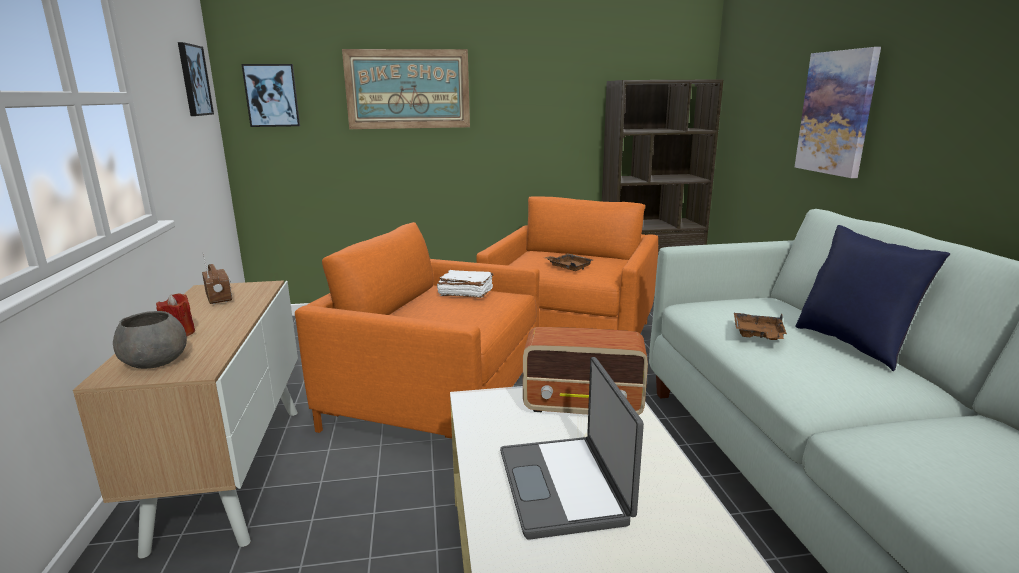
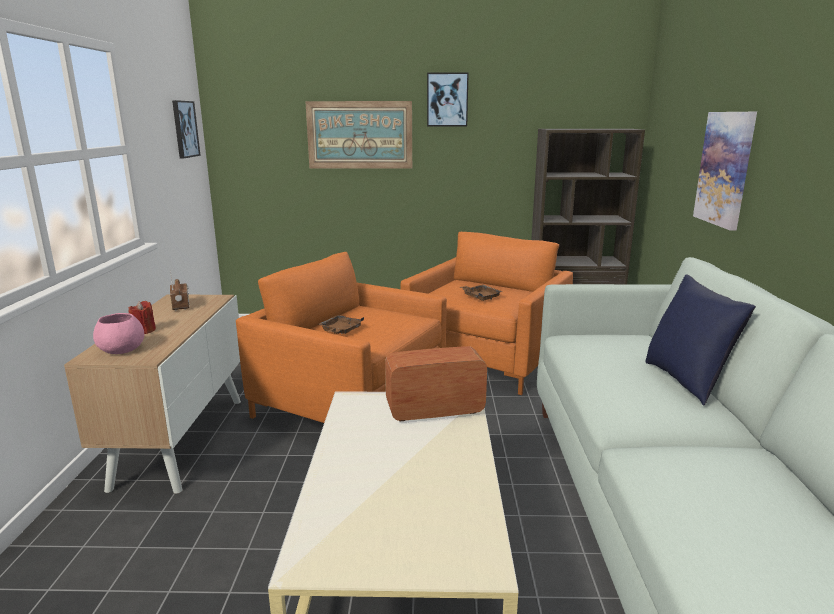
camera: 10 degrees right, 0 degrees up
(156, 362) = (122, 350): grey bowl -> pink bowl
(272, 95) = (248, 139): picture -> picture (447, 99)
(465, 293) = (380, 314): white book -> none
(565, 486) = (387, 465): laptop -> none
(584, 405) = (433, 410): radio -> radio turned 150 degrees clockwise
(758, 335) = (604, 366): brown tray -> brown tray (340, 331)

